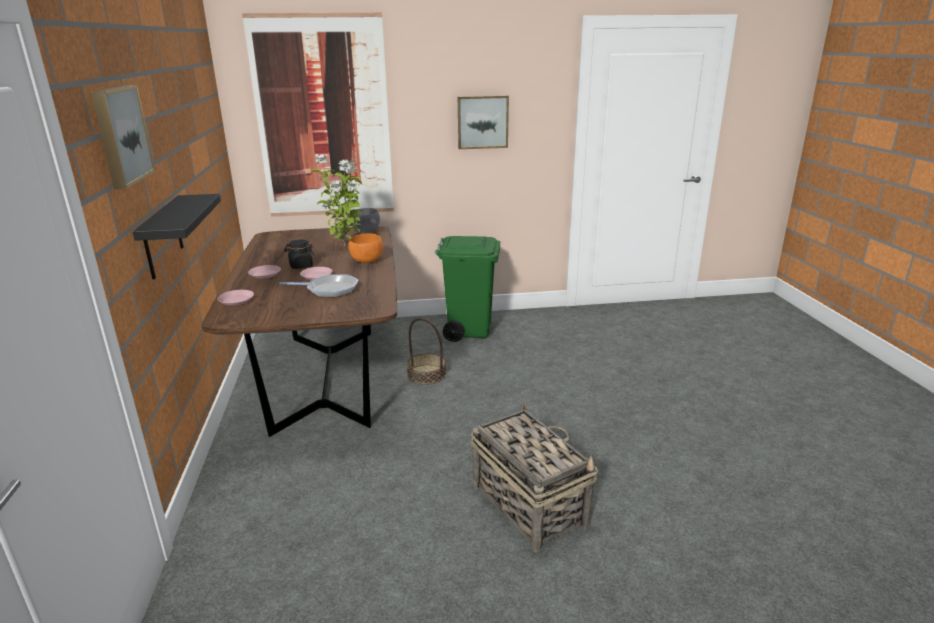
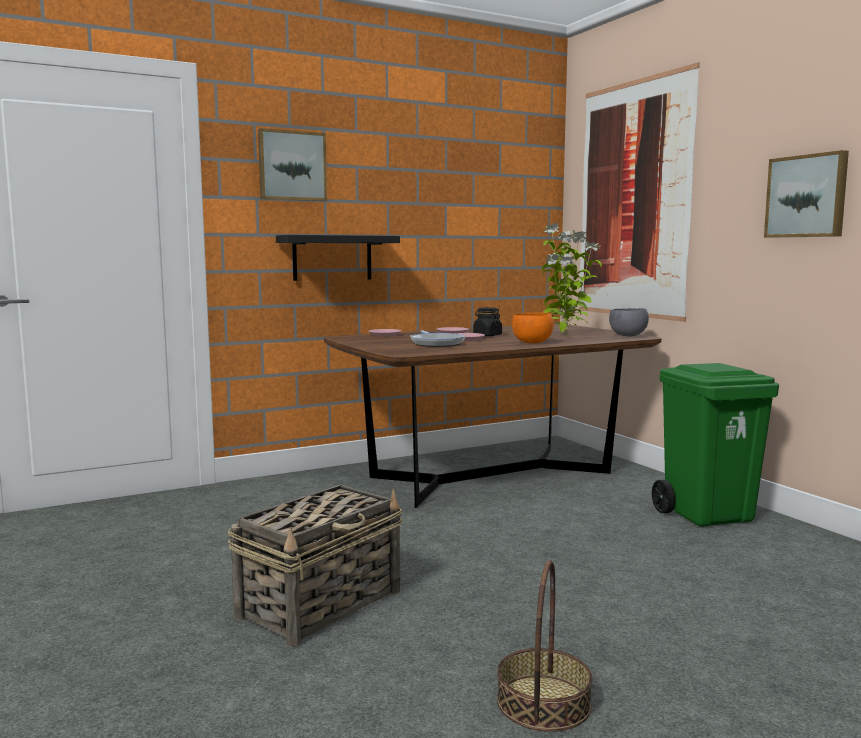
camera: 70 degrees right, 15 degrees down
(426, 374) = (554, 512): basket -> basket (544, 702)

